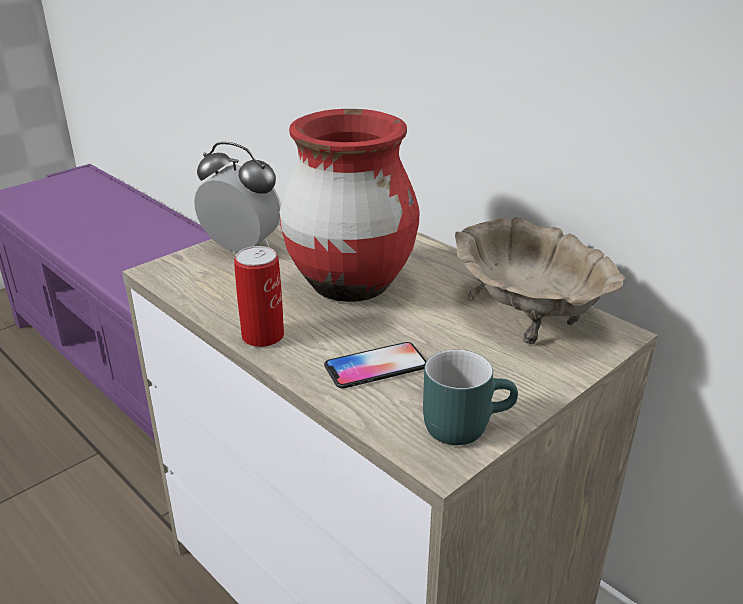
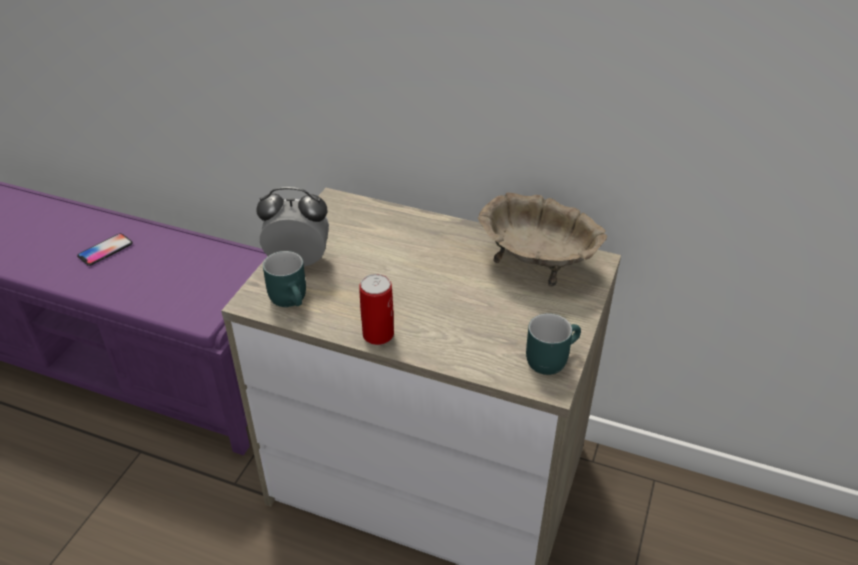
camera: 25 degrees left, 10 degrees up
(202, 279) = (292, 299): none -> turquoise mug
(350, 285) = (404, 272): red vase -> none
(376, 367) = (470, 334): phone -> phone (105, 250)

